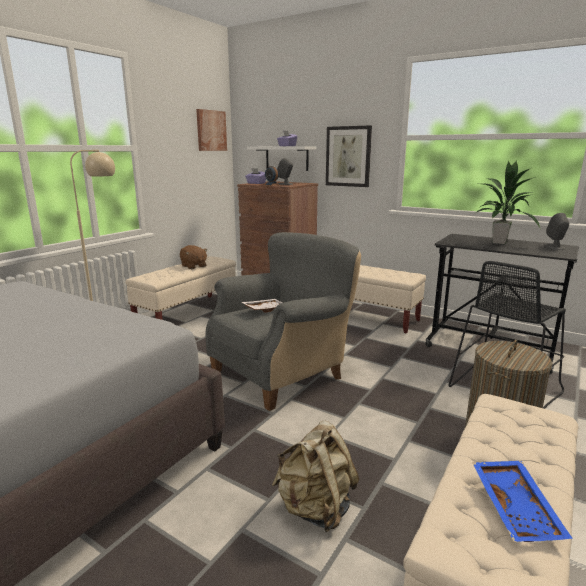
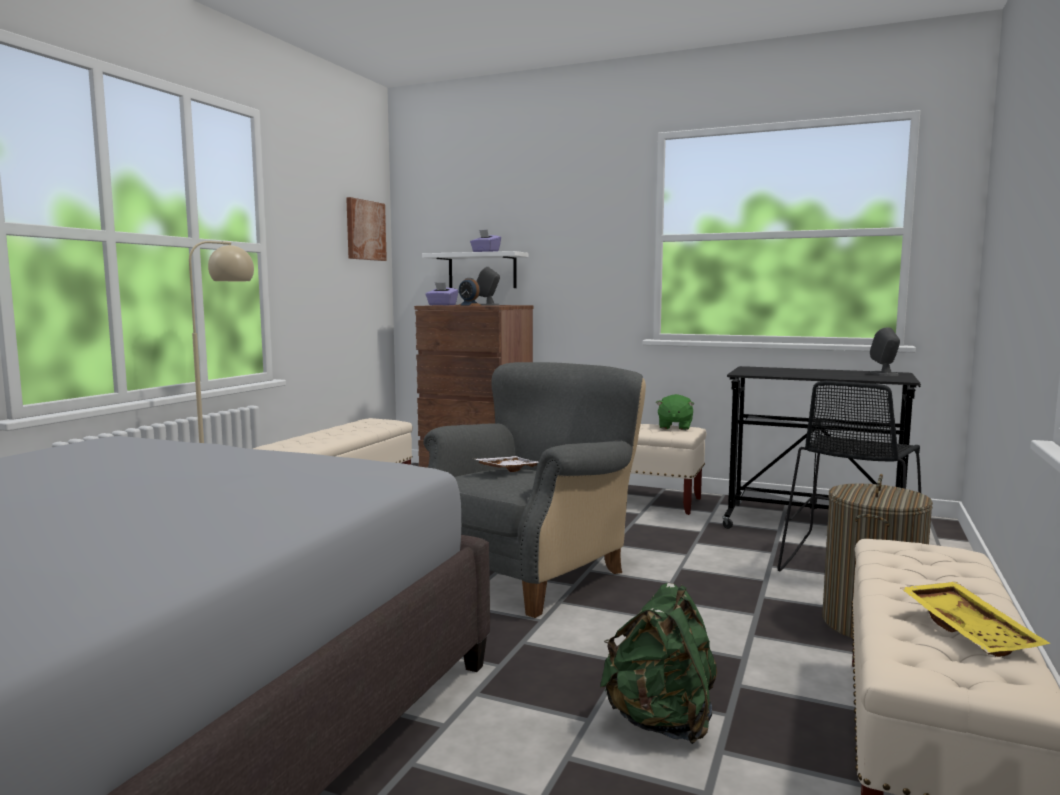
camera: 10 degrees left, 10 degrees down
(193, 266) = (351, 430): brown plush toy -> none
(315, 508) = (661, 722): beige backpack -> green backpack
(348, 156) = (578, 266): picture -> none
(403, 273) = (674, 427): none -> green plush toy
(499, 242) = (810, 372): potted plant -> none
(517, 508) = (971, 631): blue tray -> yellow tray

